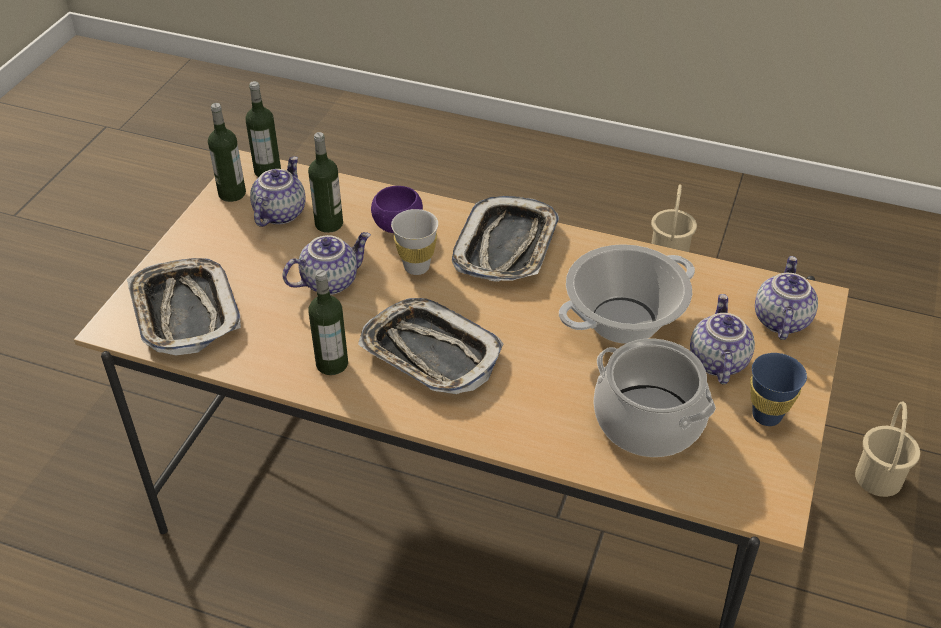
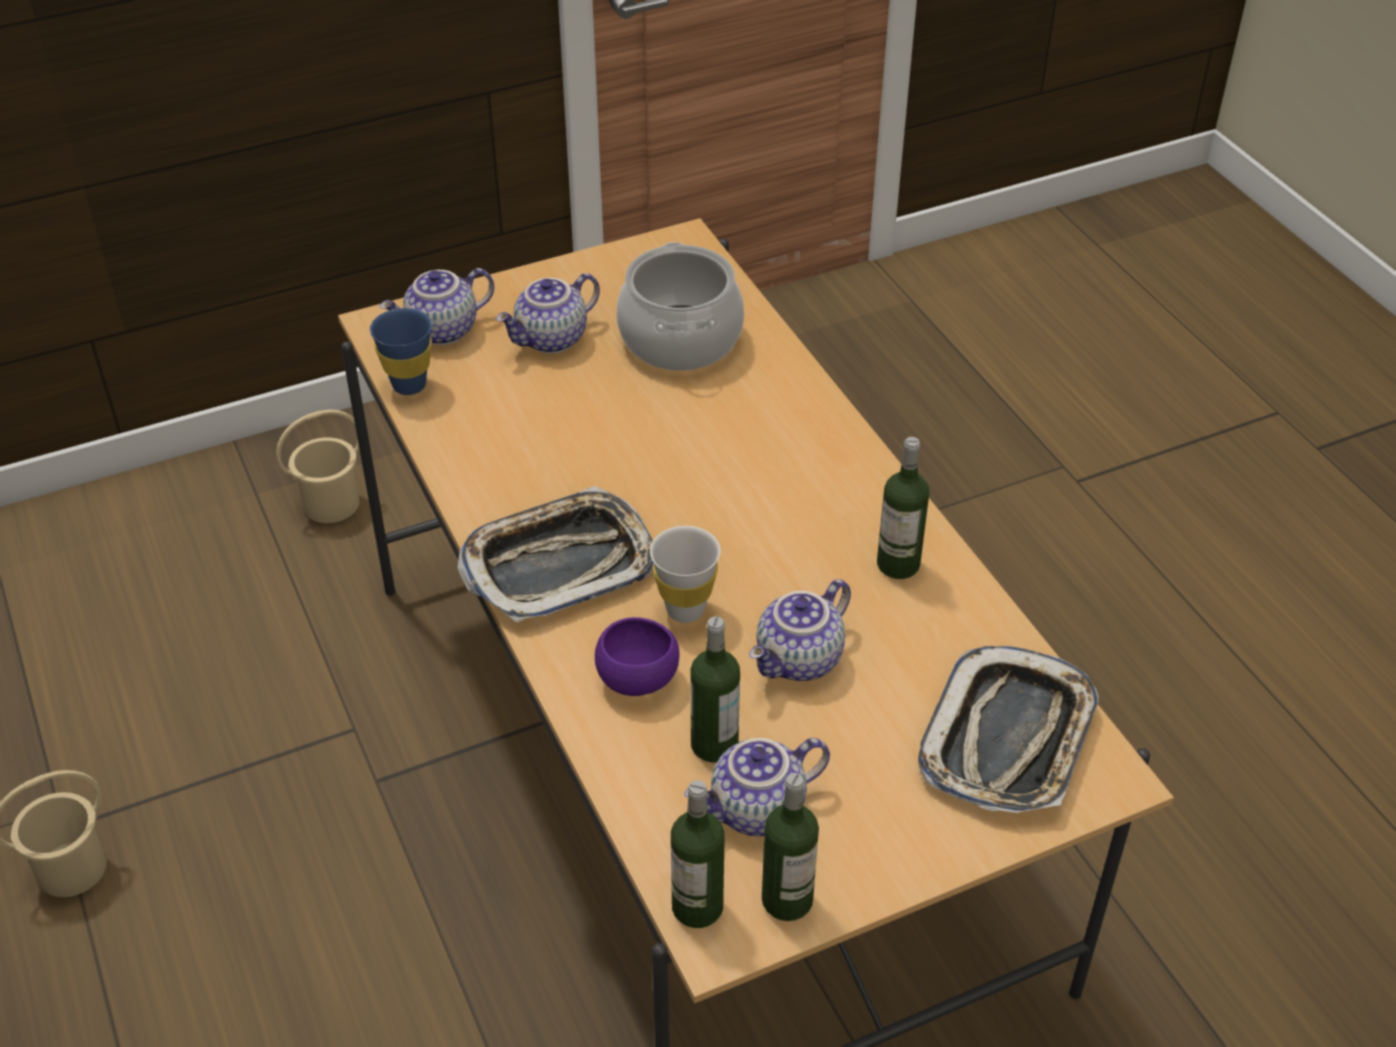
camera: 135 degrees left, 0 degrees up
(330, 281) = (800, 661): teapot -> teapot turned 60 degrees counterclockwise
(430, 353) = (789, 510): tray -> none
(623, 320) = (569, 418): cooking pot -> none
(766, 415) = (585, 286): blue cup -> blue cup (409, 385)

